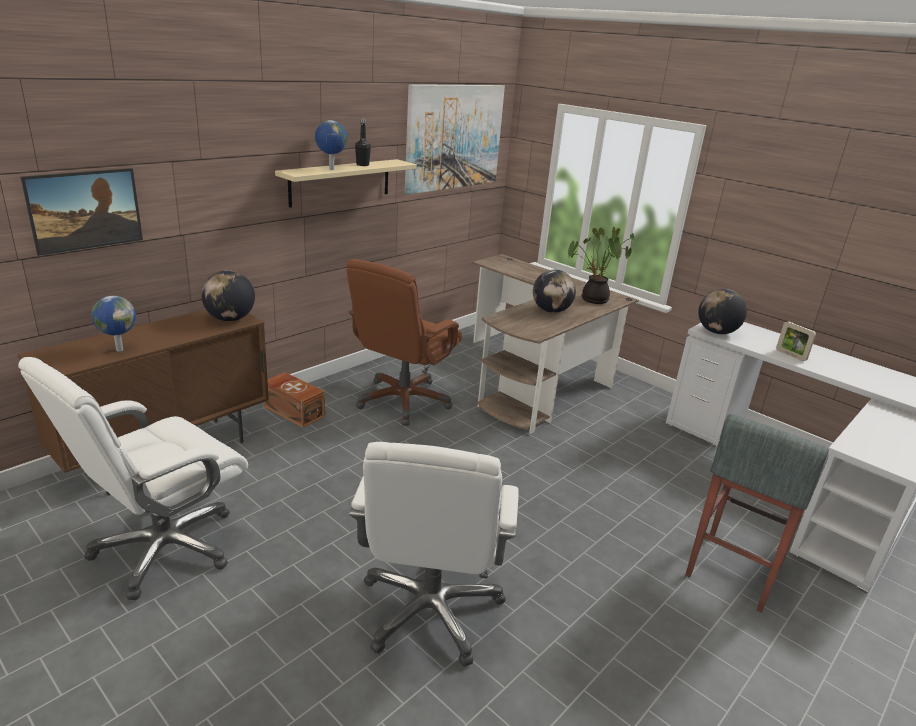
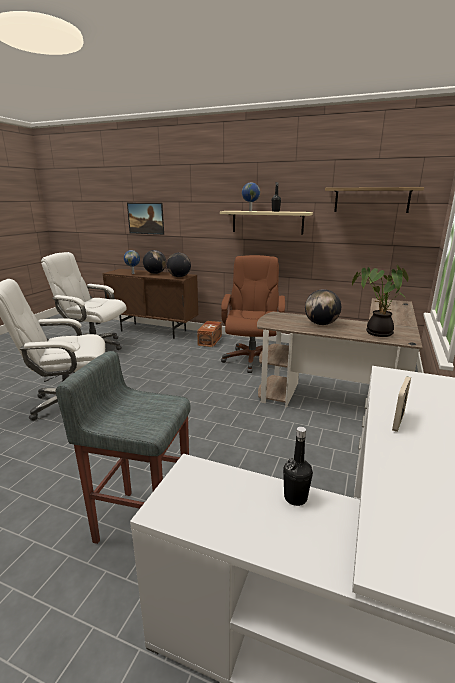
camera: 70 degrees right, 5 degrees down
(403, 401) = (251, 359): brown office chair -> brown office chair turned 90 degrees clockwise
(454, 137) = (371, 200): picture -> shelf
(716, 332) = (389, 378): globe -> globe (155, 273)
(874, 419) = (295, 497): none -> black bottle

